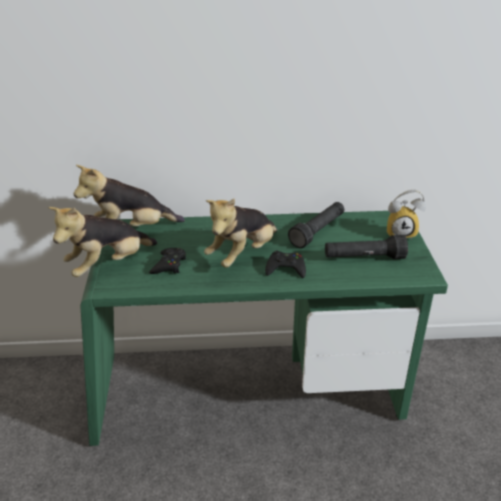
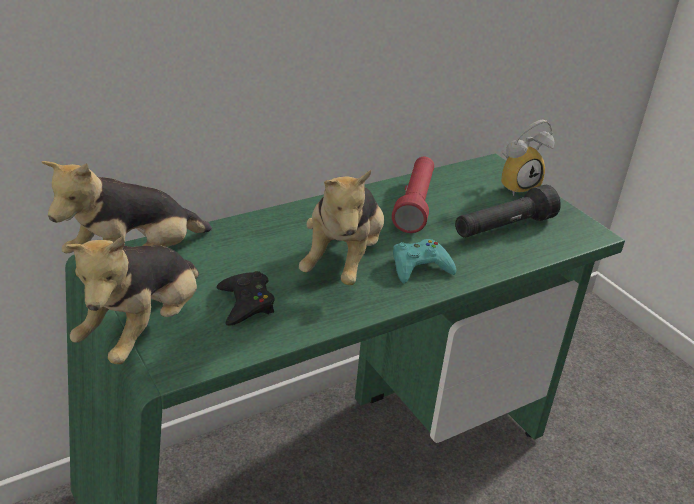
camera: 30 degrees left, 0 degrees up
(285, 268) = (419, 267): black game controller -> turquoise game controller
(318, 231) = (415, 204): black flashlight -> red flashlight

